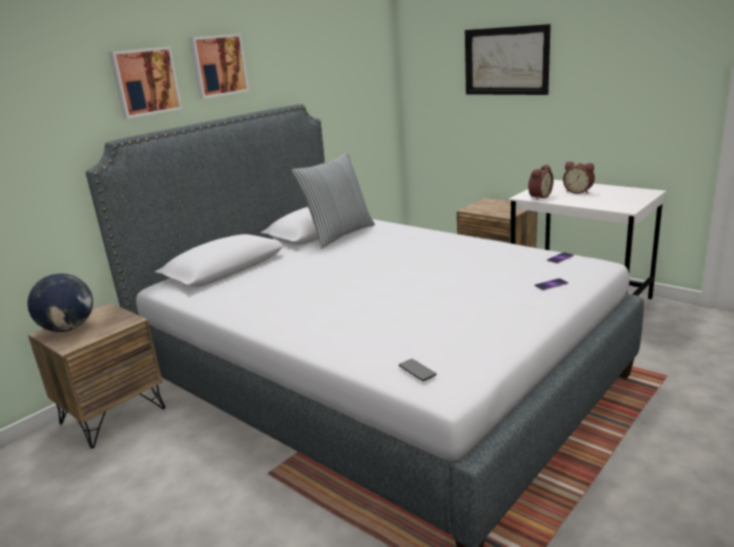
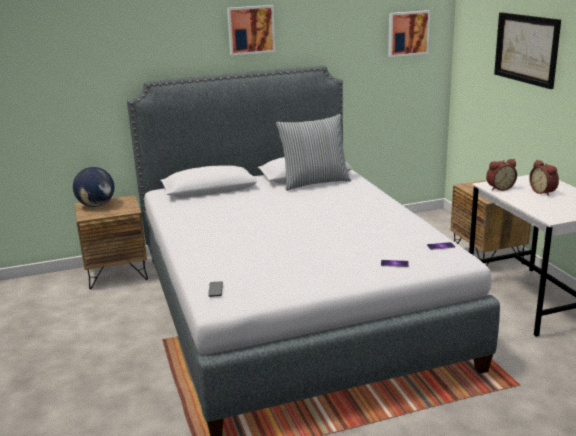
camera: 30 degrees right, 0 degrees up
(145, 82) = (185, 40): picture -> picture (407, 33)

